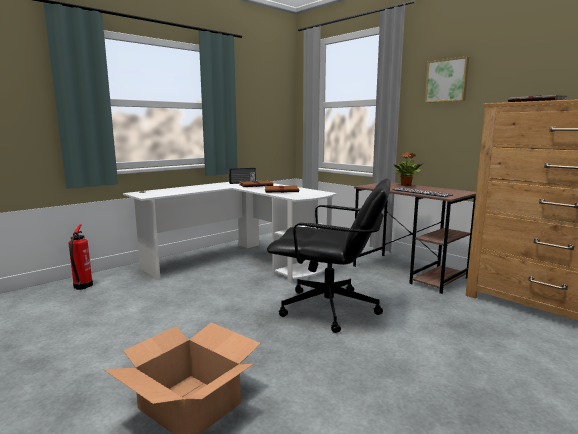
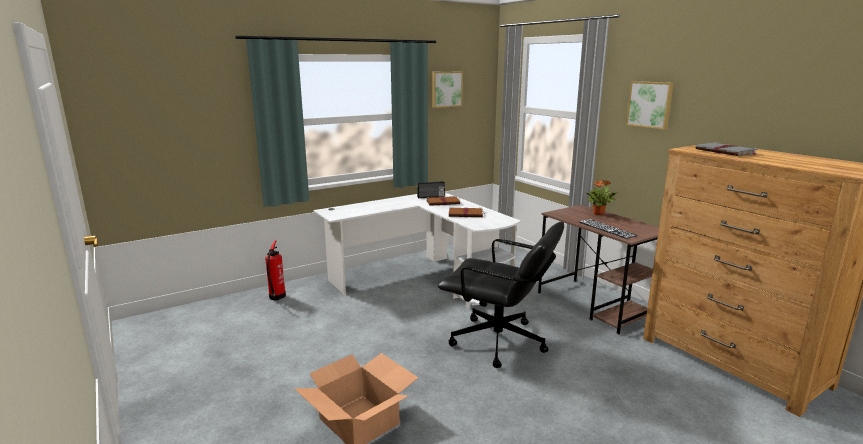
camera: 10 degrees right, 5 degrees up
(251, 85) = (446, 89): none -> picture

